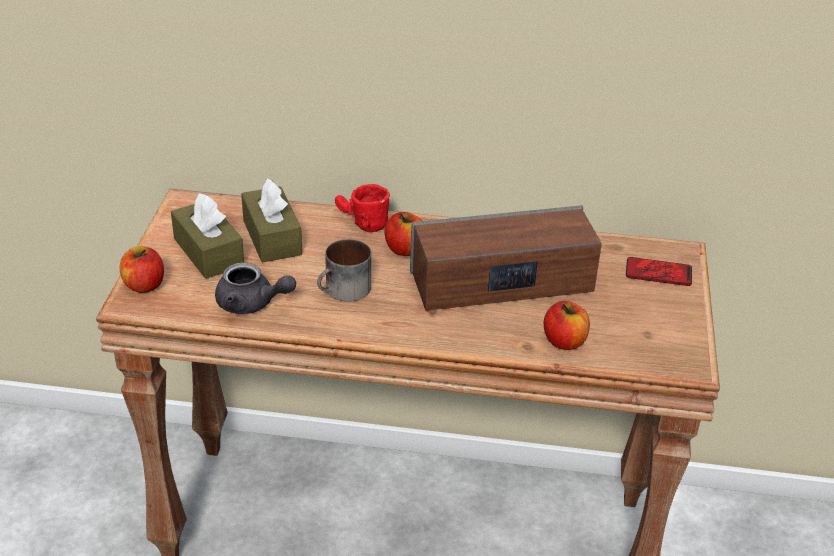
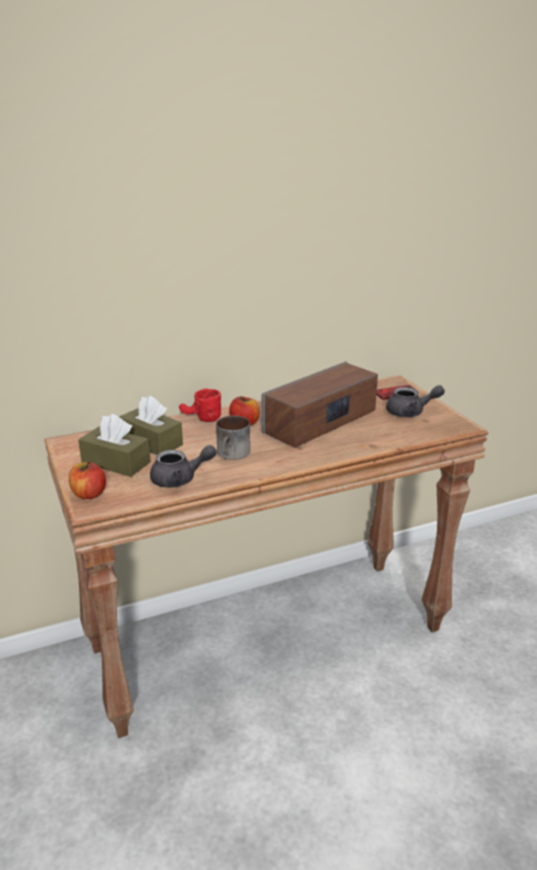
camera: 30 degrees left, 10 degrees down
(564, 341) = (388, 437): apple -> none
(641, 313) = (410, 412): none -> grey teapot

